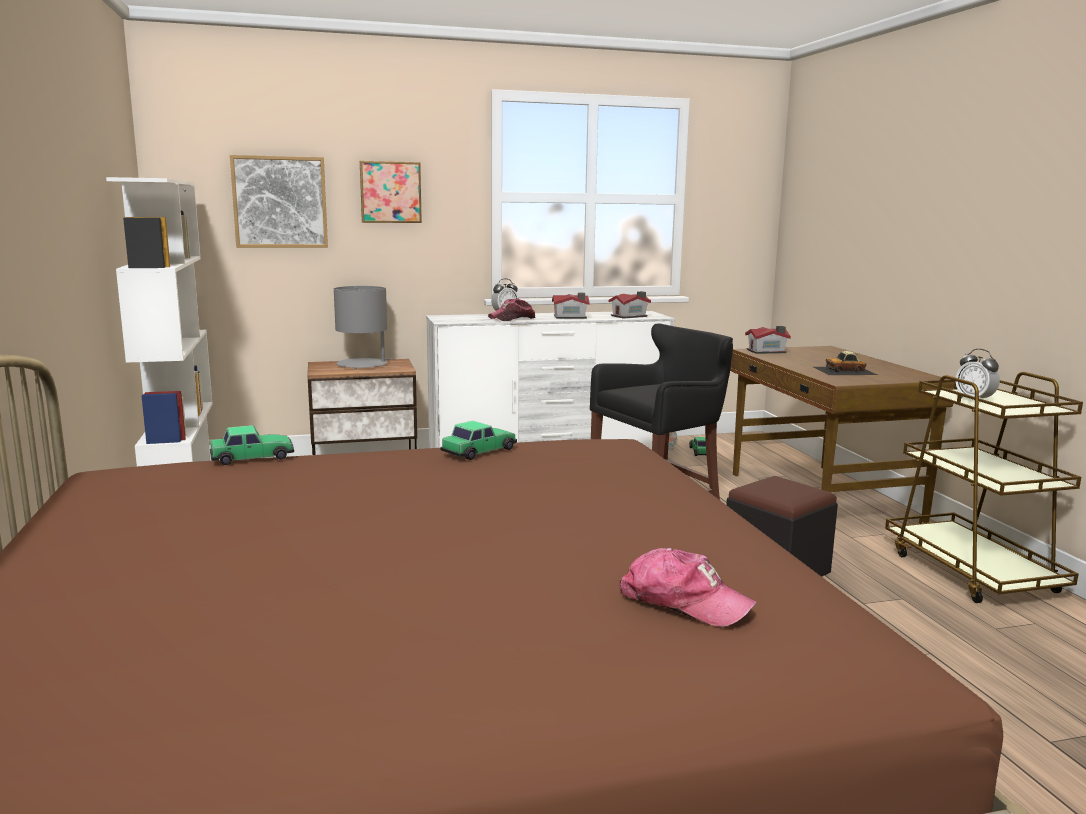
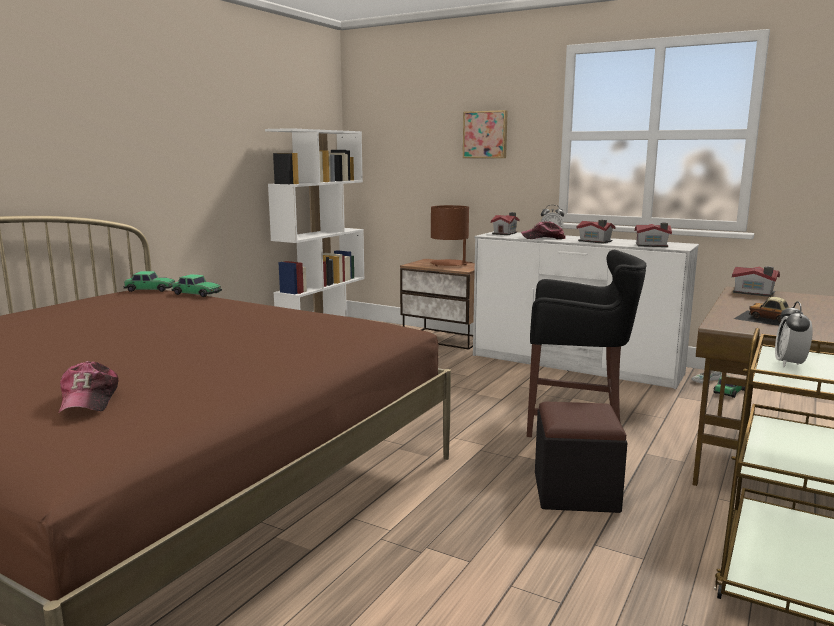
camera: 45 degrees right, 0 degrees up
(280, 202) = (415, 144): picture -> none
(363, 365) = (449, 264): grey table lamp -> brown table lamp
(452, 317) = (505, 233): none -> toy house
(479, 451) = (289, 313): toy car -> toy car (150, 289)

